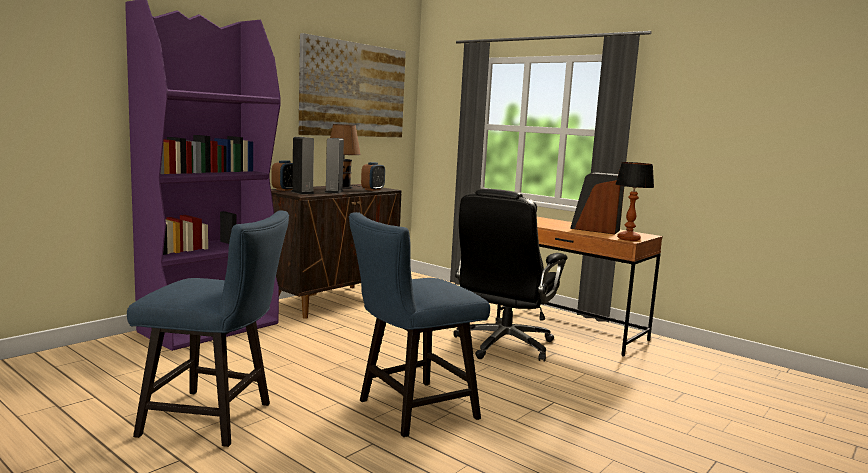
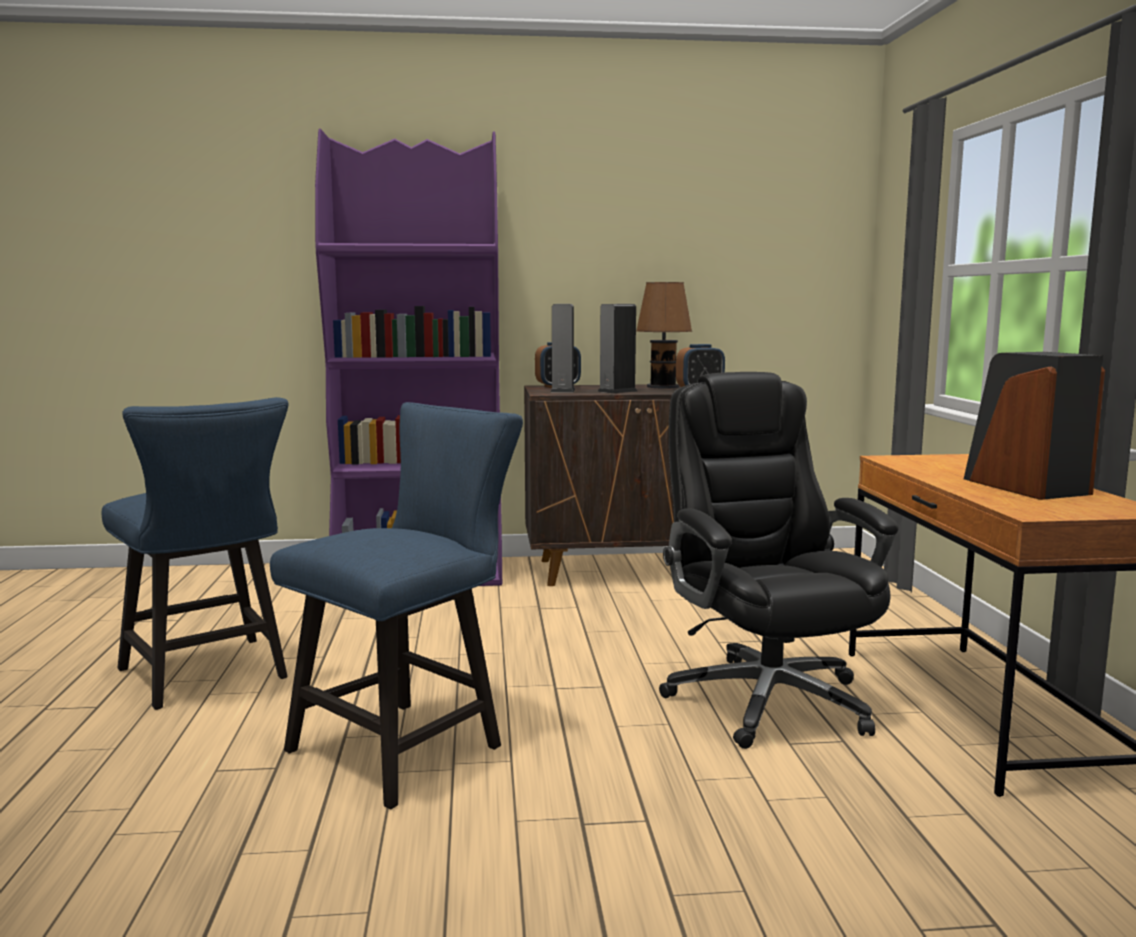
camera: 45 degrees right, 0 degrees up
(354, 90) = (717, 225): picture -> none
(410, 410) = (408, 744): blue chair -> blue chair turned 120 degrees clockwise
(503, 345) = (766, 699): black office chair -> black office chair turned 90 degrees clockwise
(628, 239) = (1037, 511): table lamp -> none

